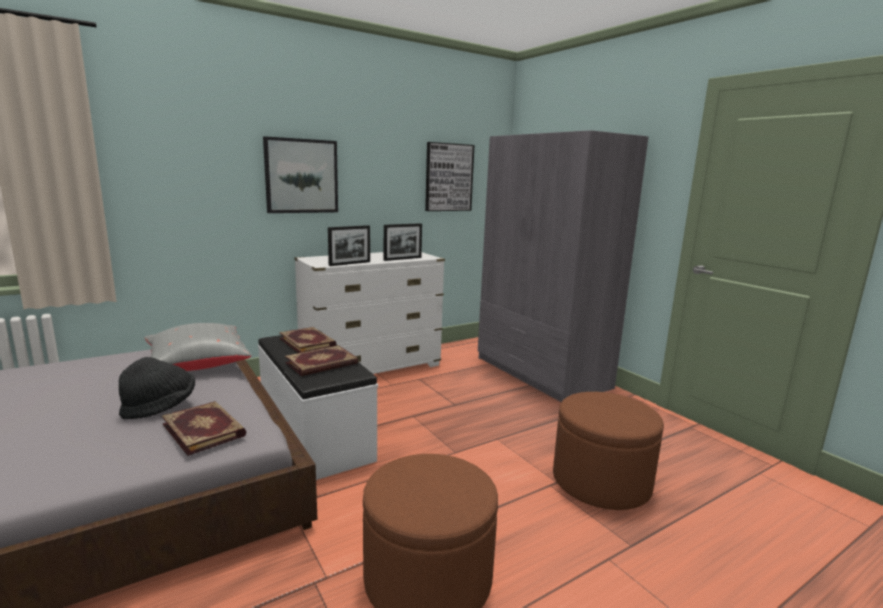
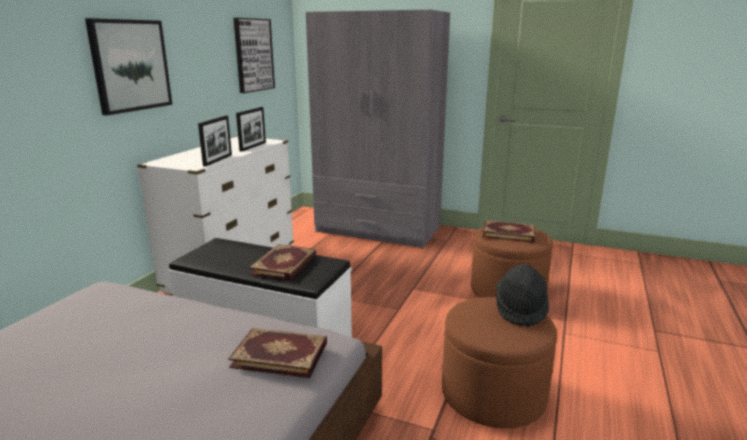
camera: 35 degrees left, 5 degrees up
(160, 407) = (192, 357): black hat -> black hat (520, 310)
(197, 365) = (136, 309): grey pillow -> none
(308, 342) = (232, 251): book -> book (508, 233)

